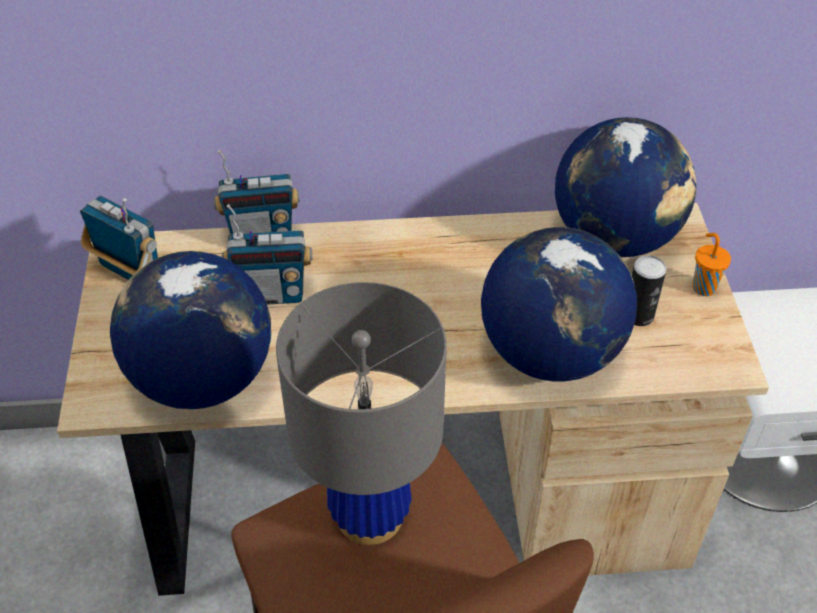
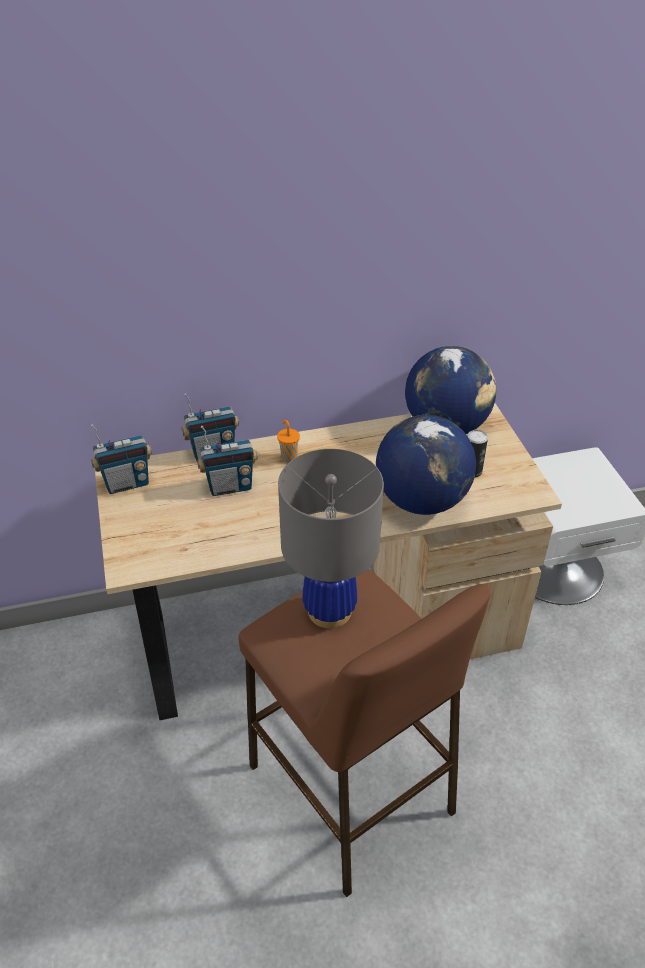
camera: 10 degrees left, 5 degrees down
(129, 270) = (127, 483): radio -> radio turned 135 degrees clockwise
(202, 379) = (196, 544): globe -> none
(703, 287) = (508, 449): orange cup -> orange cup (288, 457)

